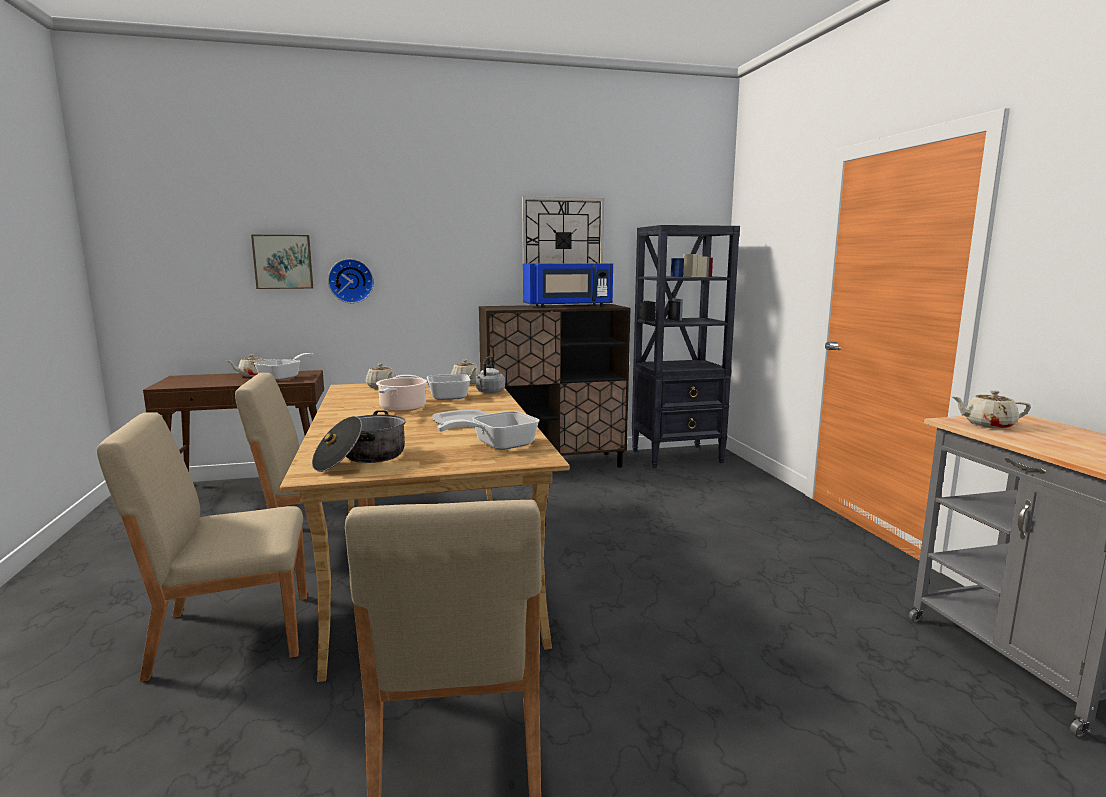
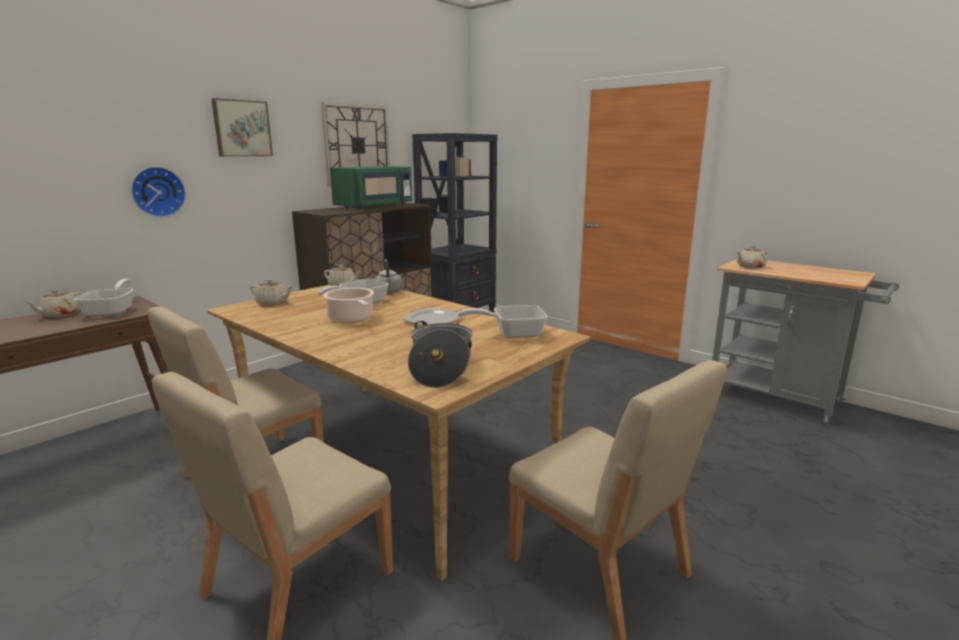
camera: 35 degrees left, 5 degrees up
(283, 261) = (68, 172): picture -> picture (242, 128)
(497, 445) = (511, 333): frying pan -> frying pan turned 60 degrees clockwise
(568, 306) = (375, 206): blue microwave -> green microwave

